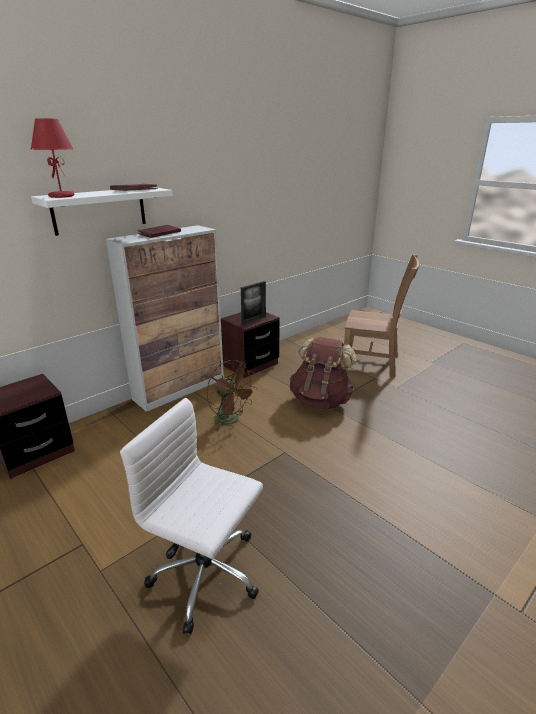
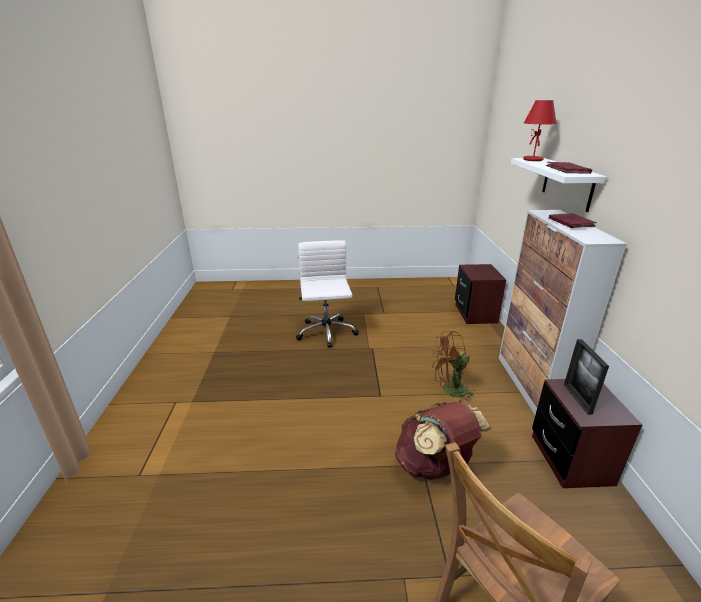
camera: 130 degrees right, 0 degrees up
(208, 575) = (326, 333): white office chair -> white office chair turned 75 degrees counterclockwise

